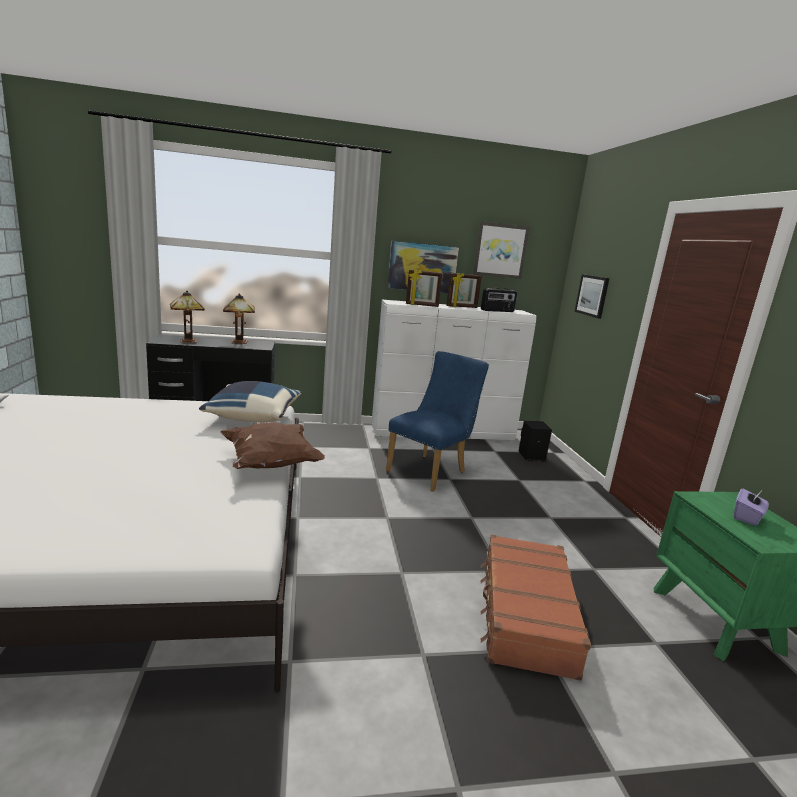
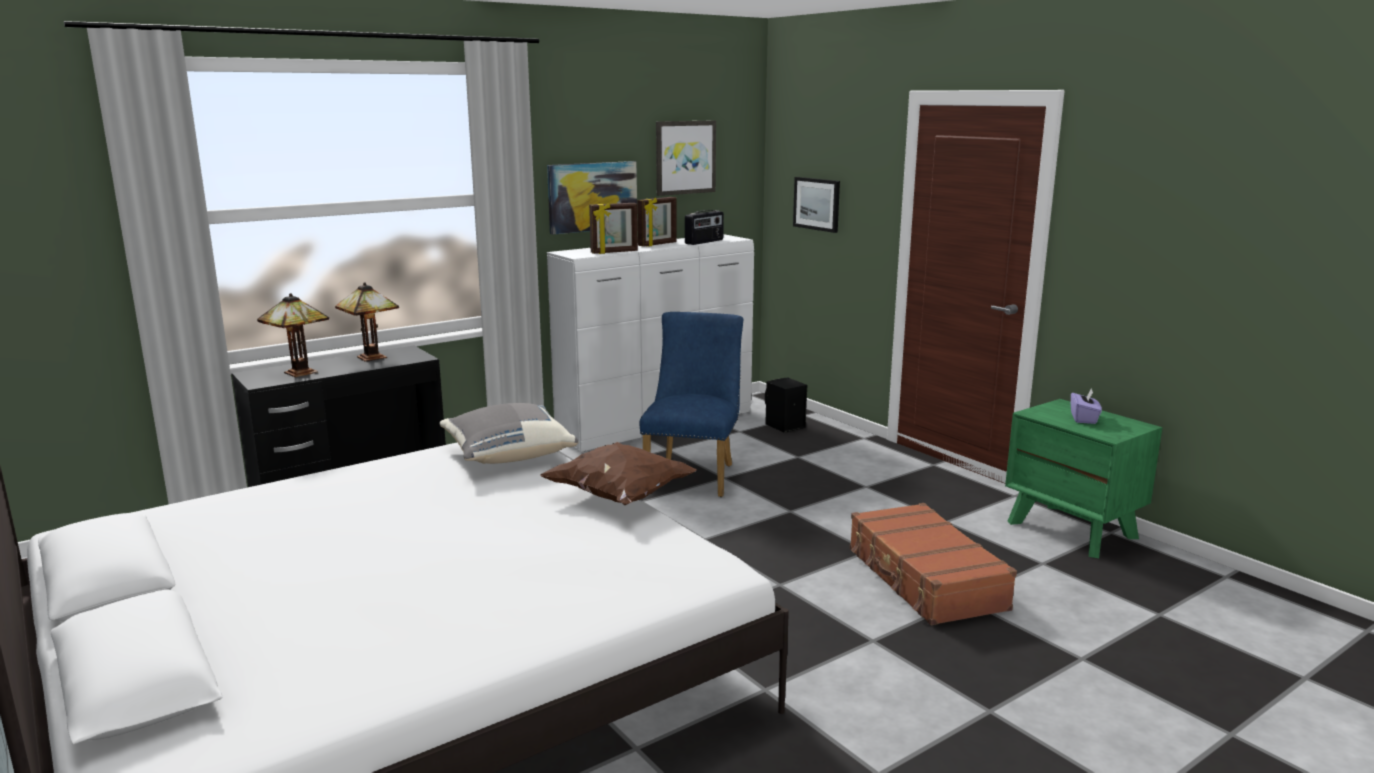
camera: 25 degrees left, 0 degrees up
(253, 417) = (508, 455): blue pillow -> grey pillow

